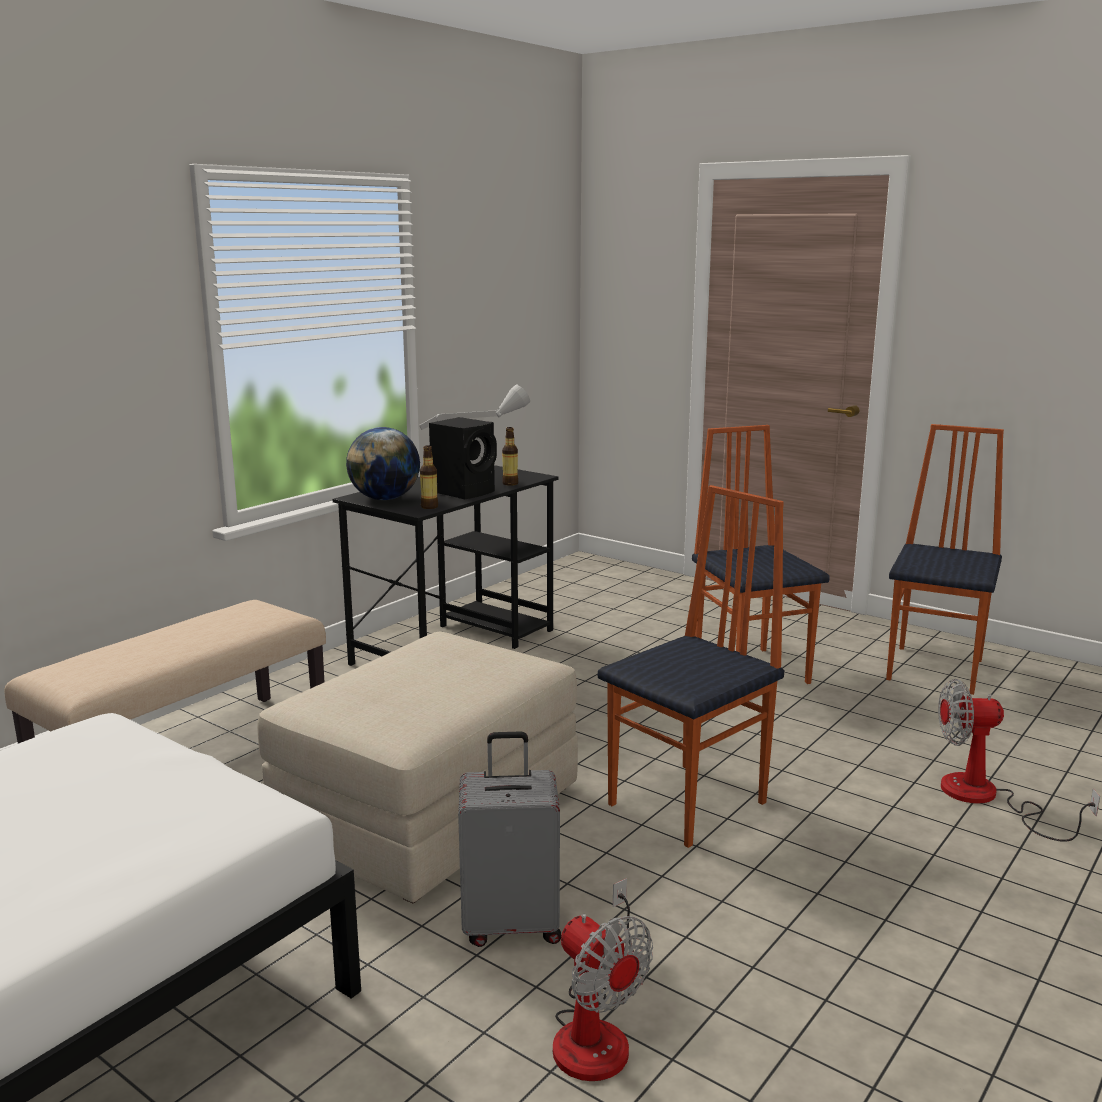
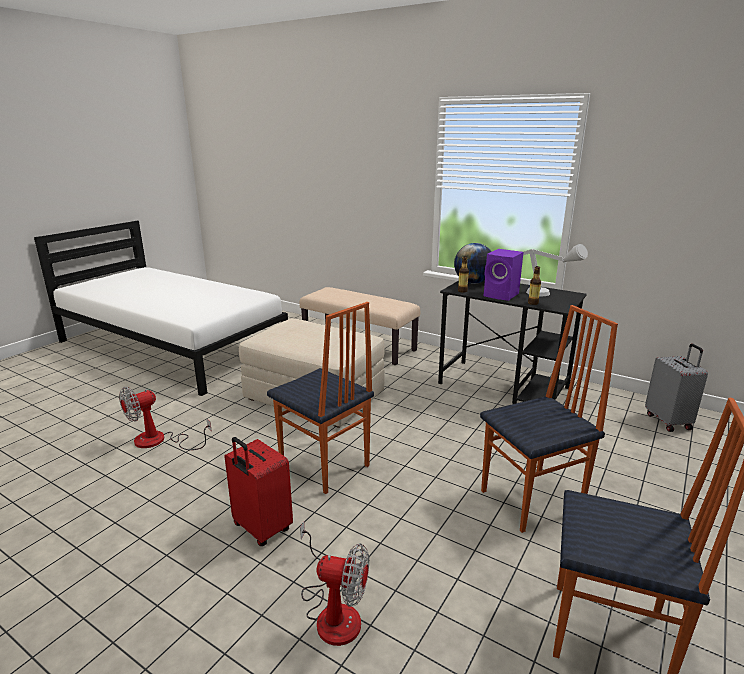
camera: 85 degrees right, 5 degrees up
(465, 492) = (502, 295): black speaker -> purple speaker
(511, 924) = (229, 420): grey suitcase -> grey suitcase (669, 421)
(864, 857) = (261, 529): none -> red suitcase
(986, 798) = (333, 611): fan -> fan turned 105 degrees clockwise

